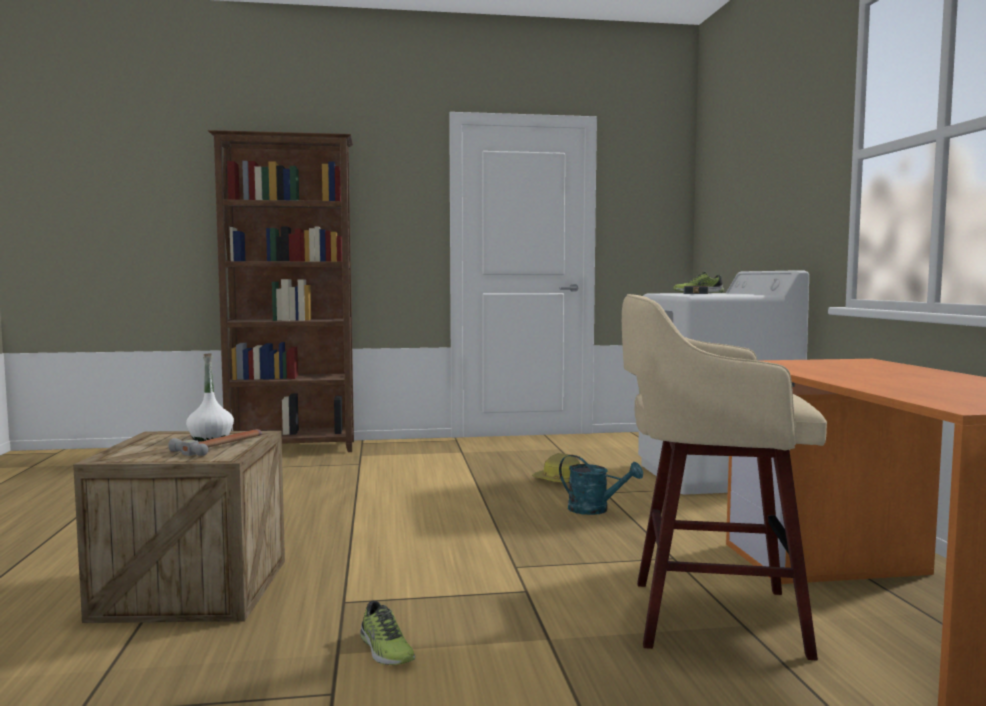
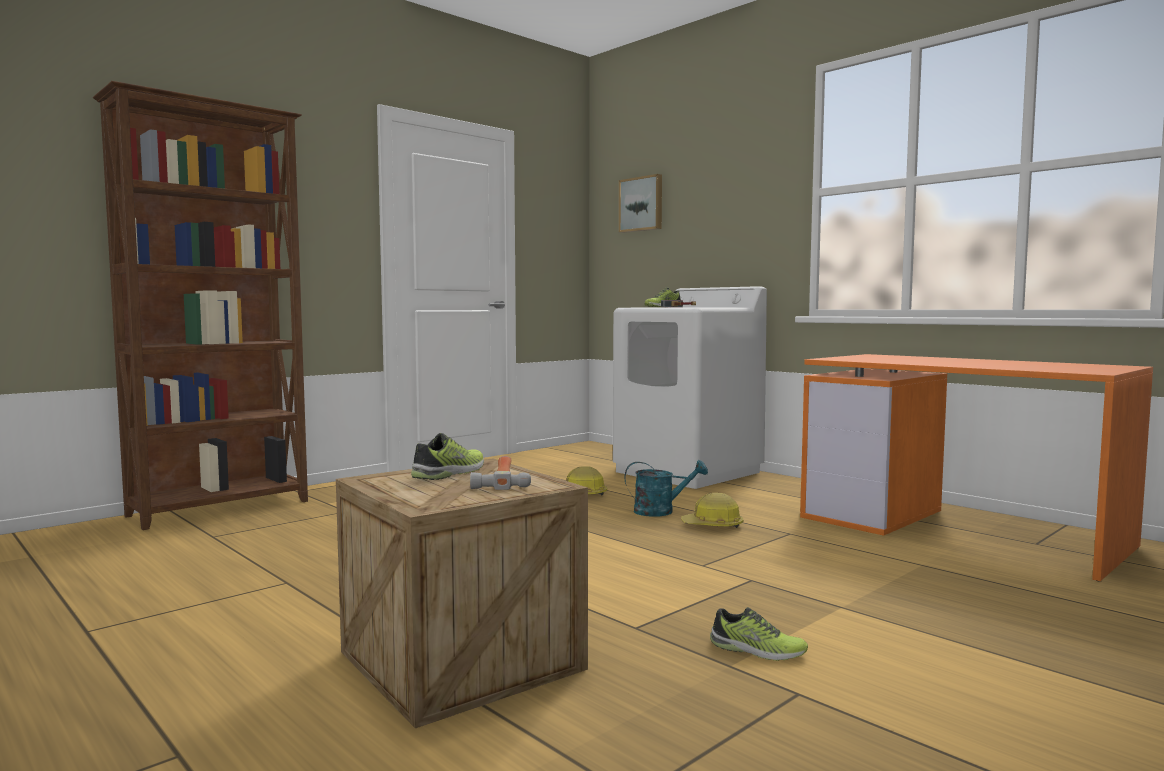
camera: 35 degrees left, 0 degrees up
(210, 438) = (451, 473): white bottle -> shoe
(611, 533) = (713, 526): none -> hard hat
(709, 617) = (894, 565): beige stool -> none
(727, 178) = (642, 204): none -> picture

